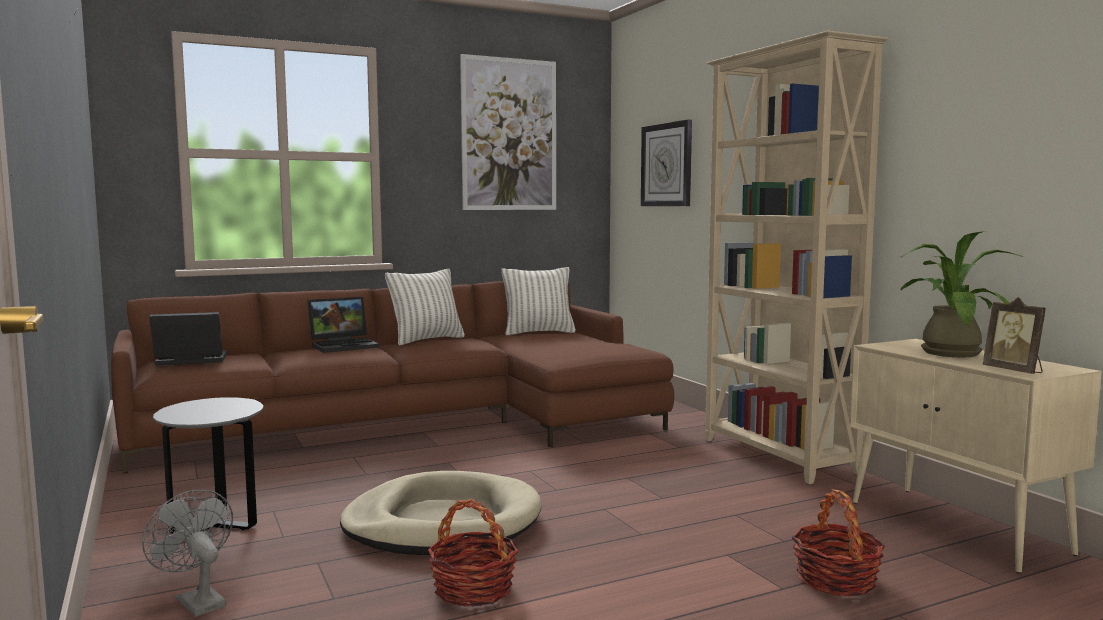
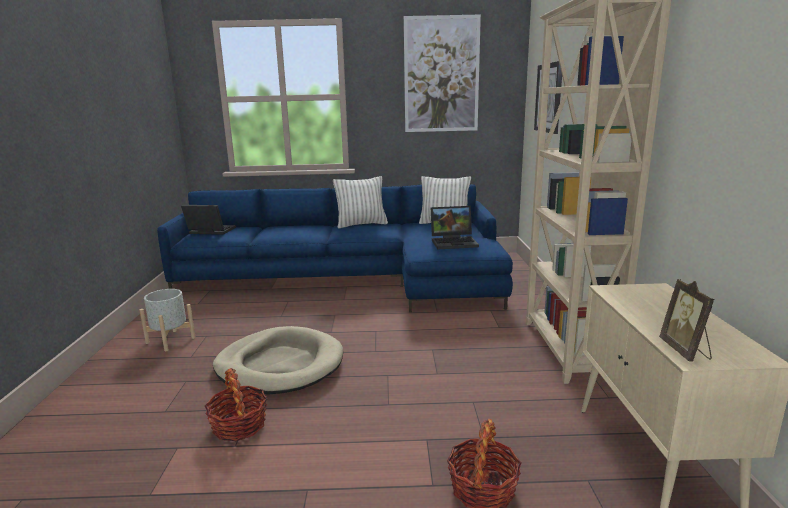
camera: 25 degrees right, 10 degrees up
(196, 601) = (105, 395): grey fan -> none
(216, 525) = (170, 340): grey side table -> grey planter
(345, 345) = (305, 226): laptop -> laptop (454, 242)
(420, 423) = (351, 279): brown sofa -> blue sofa
(949, 352) = (666, 308): potted plant -> none

